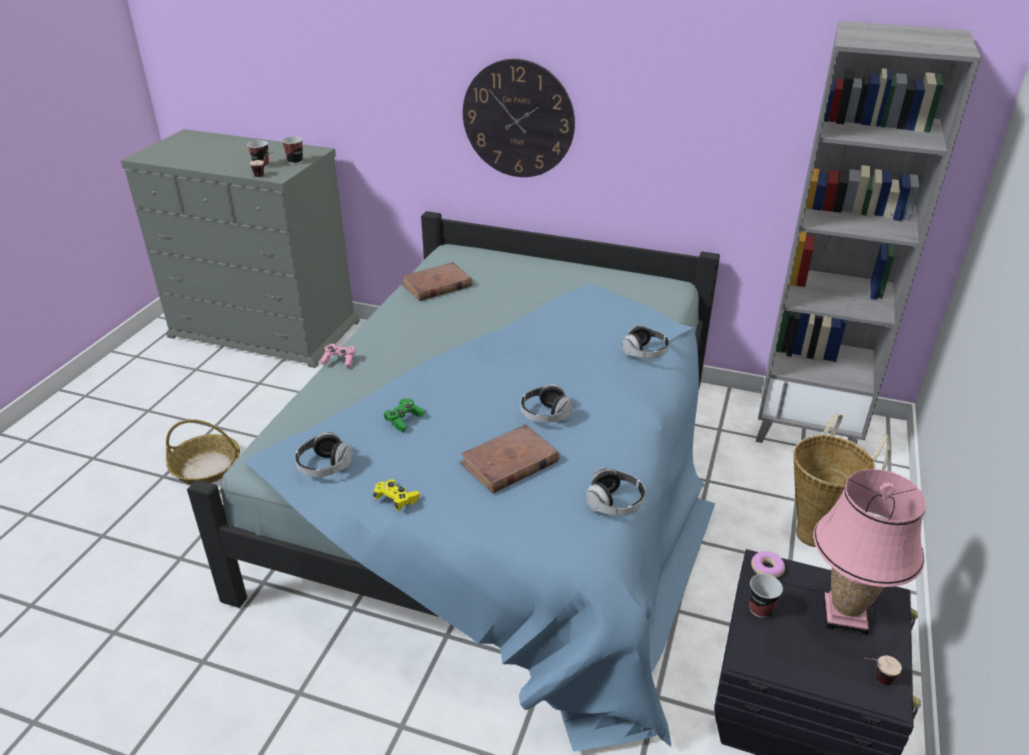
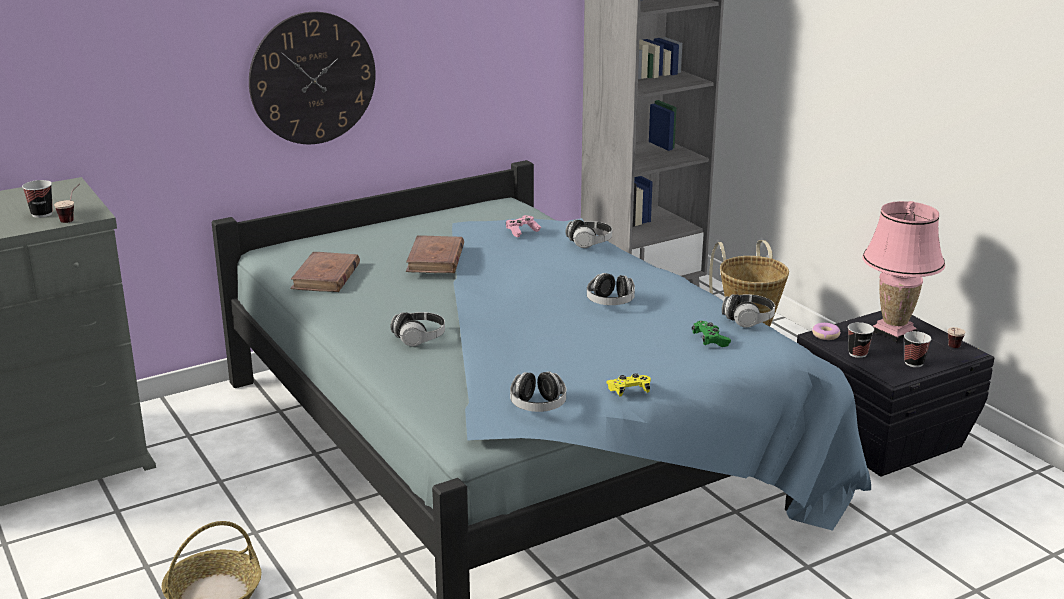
camera: 50 degrees left, 10 degrees down
(295, 161) = (72, 199): cup -> cup (914, 363)
(339, 360) = (373, 356): pink game controller -> pink game controller (522, 231)
(387, 364) = (419, 338): none -> headphones
(404, 420) = (527, 354): green game controller -> green game controller (710, 340)
(509, 463) = (649, 336): brown book -> brown book (435, 259)

